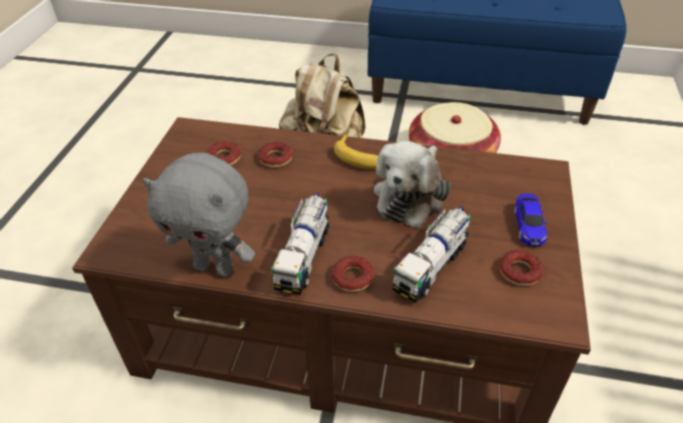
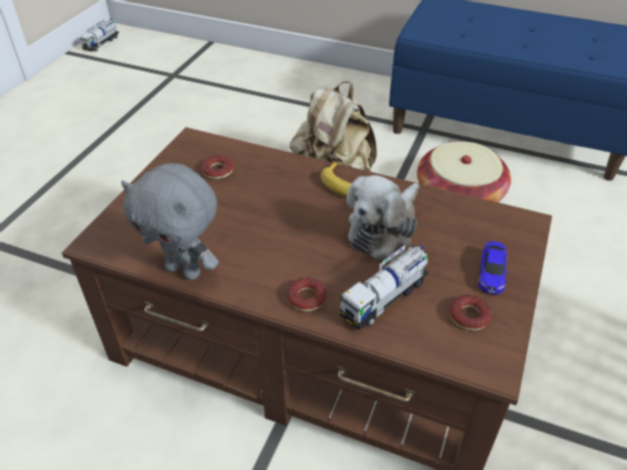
camera: 10 degrees right, 0 degrees up
(275, 158) = (265, 177): donut -> none
(304, 256) = (267, 272): toy truck -> toy truck (101, 43)

